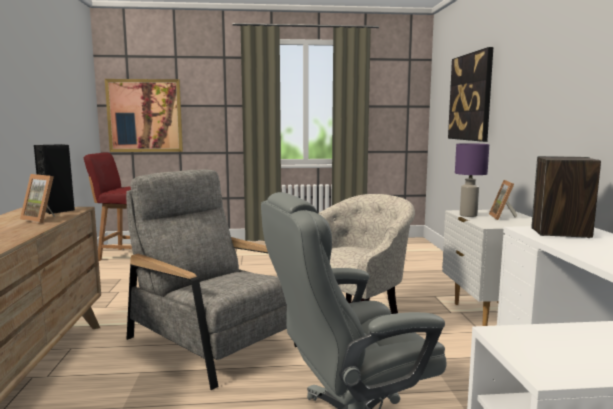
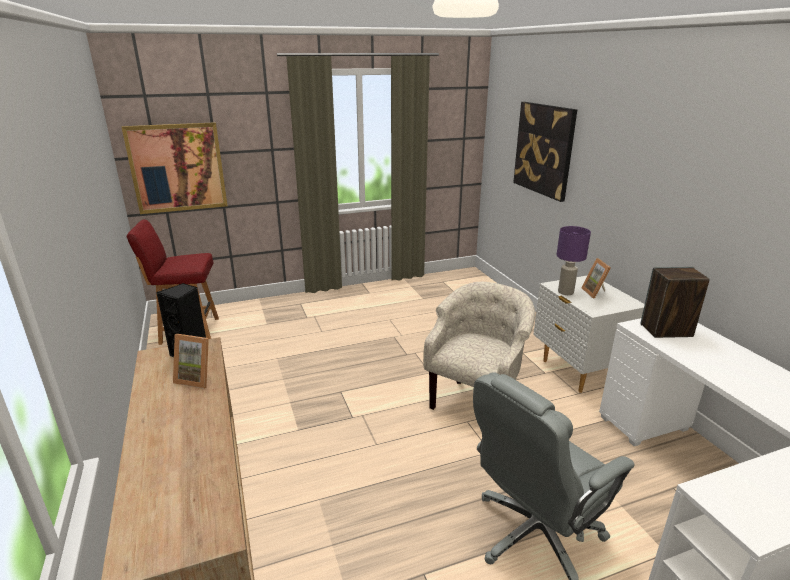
camera: 15 degrees left, 15 degrees up
(213, 342) = (361, 447): grey armchair -> none

